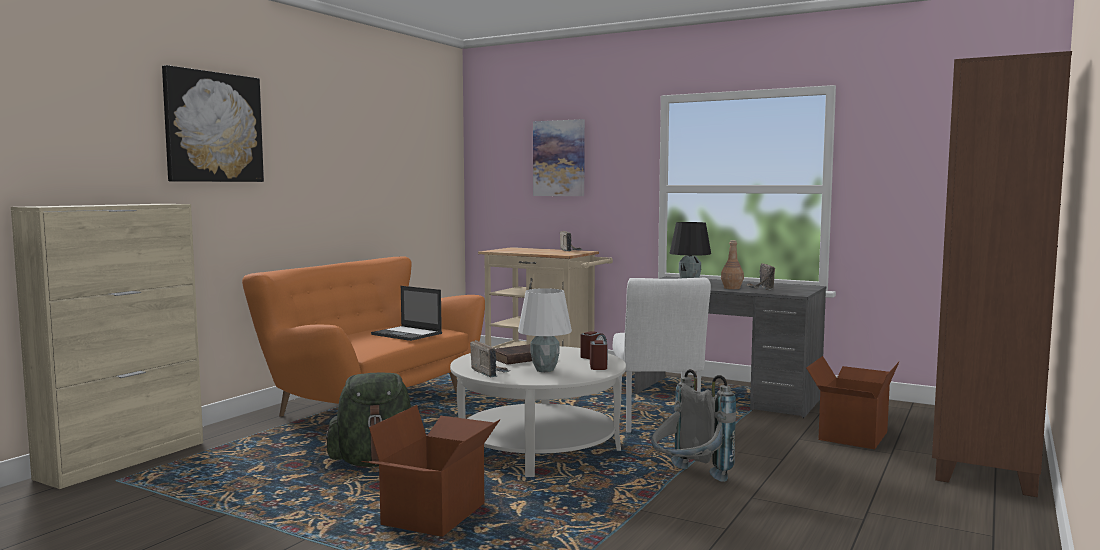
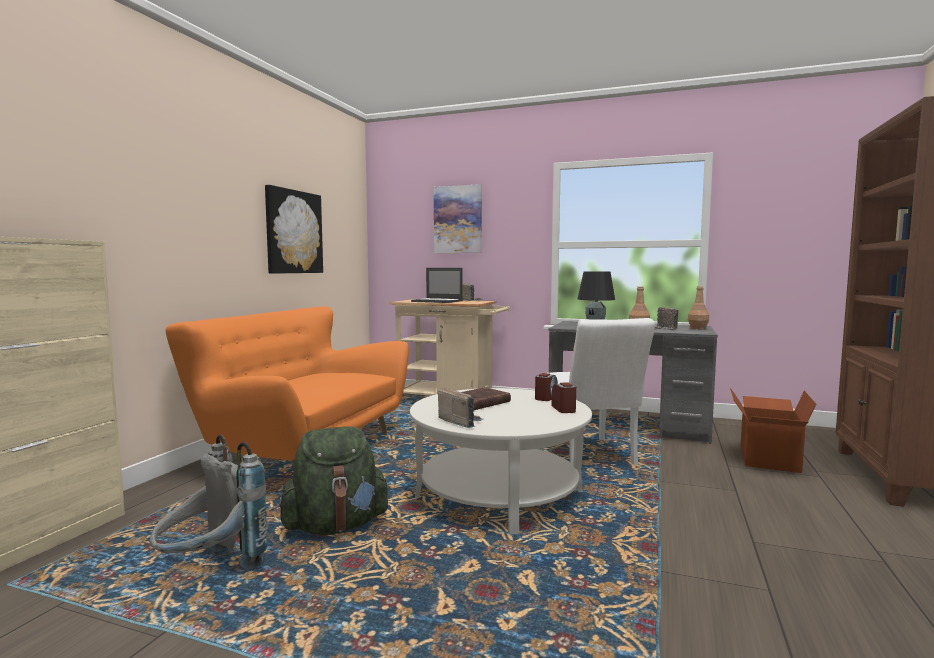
camera: 10 degrees left, 0 degrees up
(213, 127) = (128, 162): picture -> picture (293, 232)
(407, 334) = (340, 381): laptop -> laptop (438, 301)
(435, 515) = (439, 604): cardboard box -> none
(545, 370) = (515, 416): white table lamp -> none
(688, 480) = (674, 524): grey backpack -> grey backpack (210, 571)
(803, 288) = (698, 328): none -> brown bottle

